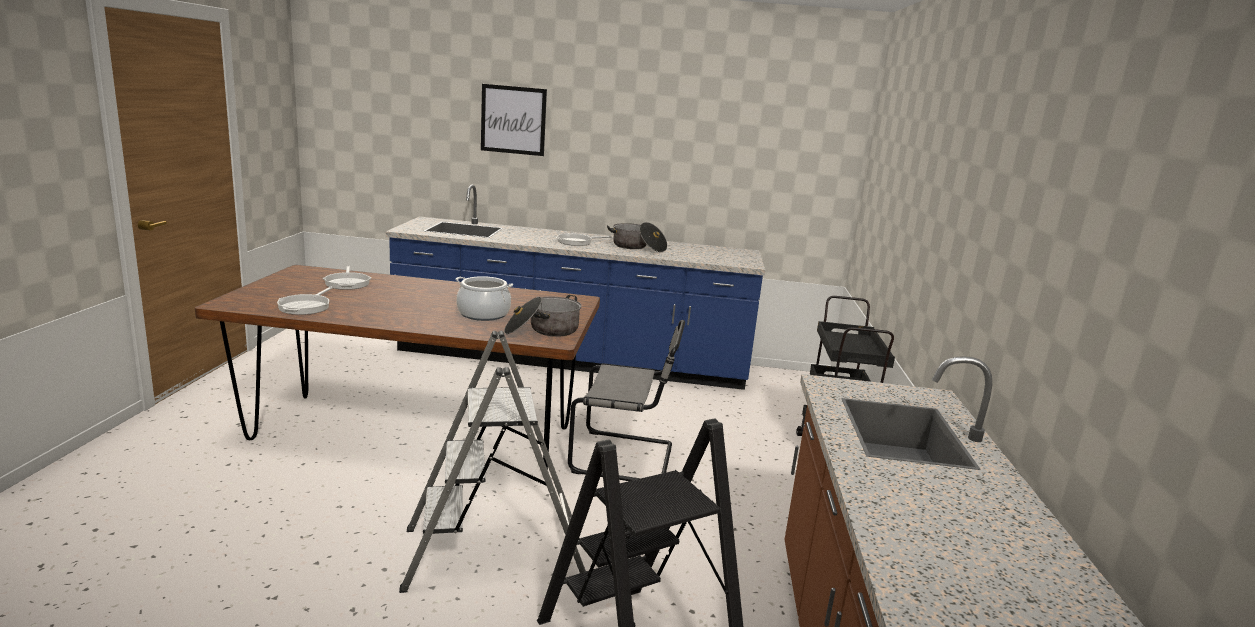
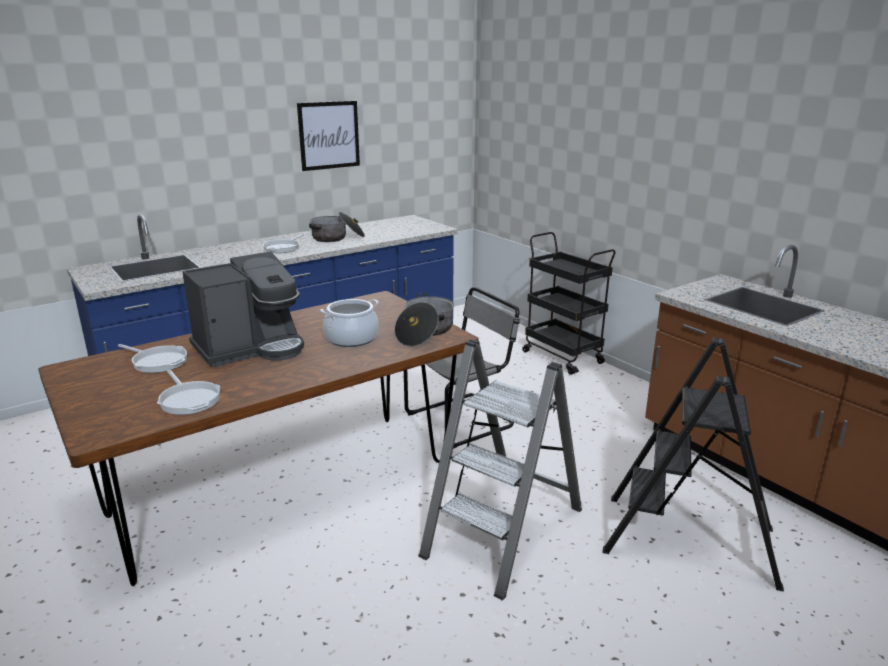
camera: 40 degrees left, 5 degrees up
(411, 295) = (251, 348): none -> coffee machine
(513, 120) = (162, 132): picture -> picture (329, 135)

